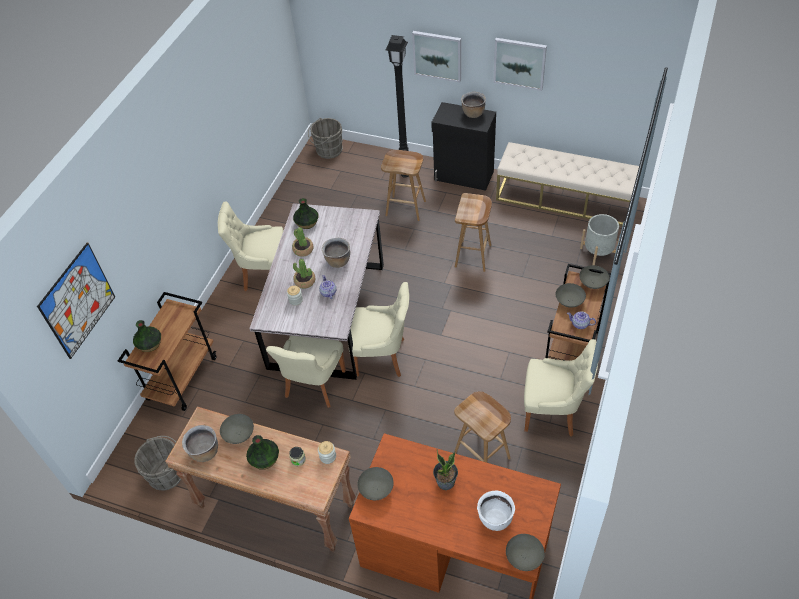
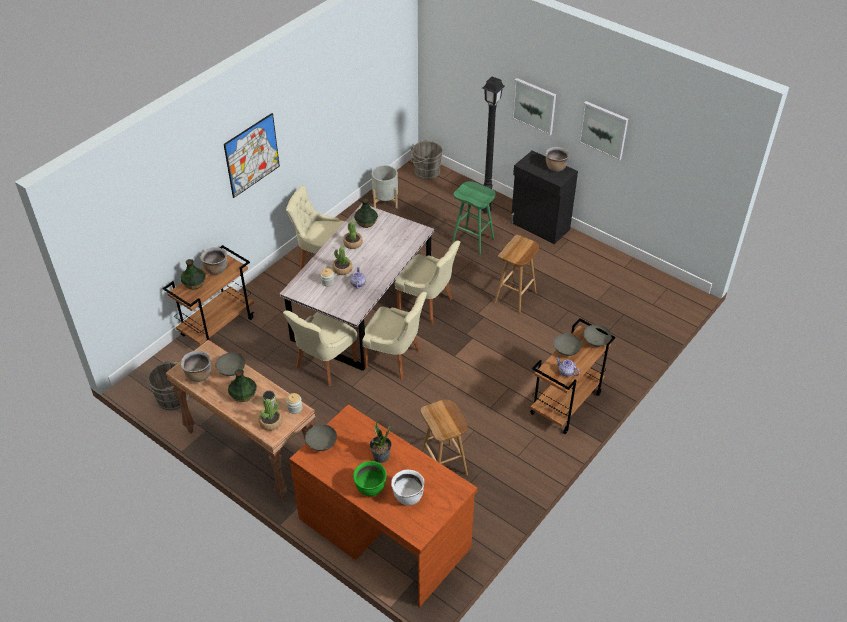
camera: 15 degrees right, 5 degrees down
(78, 301) = (140, 223): picture -> picture (252, 155)
(309, 482) = (271, 422): none -> potted plant
(338, 261) = (378, 261): brown cooking pot -> brown cooking pot (216, 269)
(406, 208) = (473, 240): brown stool -> green stool
(451, 523) = (370, 488): none -> green cooking pot
(524, 558) = (417, 533): grey bowl -> none
(553, 412) = (524, 449): beige chair -> beige chair (427, 305)
(566, 199) = (627, 272): beige bench -> none
(598, 253) = (633, 327): grey planter -> grey planter (385, 201)

